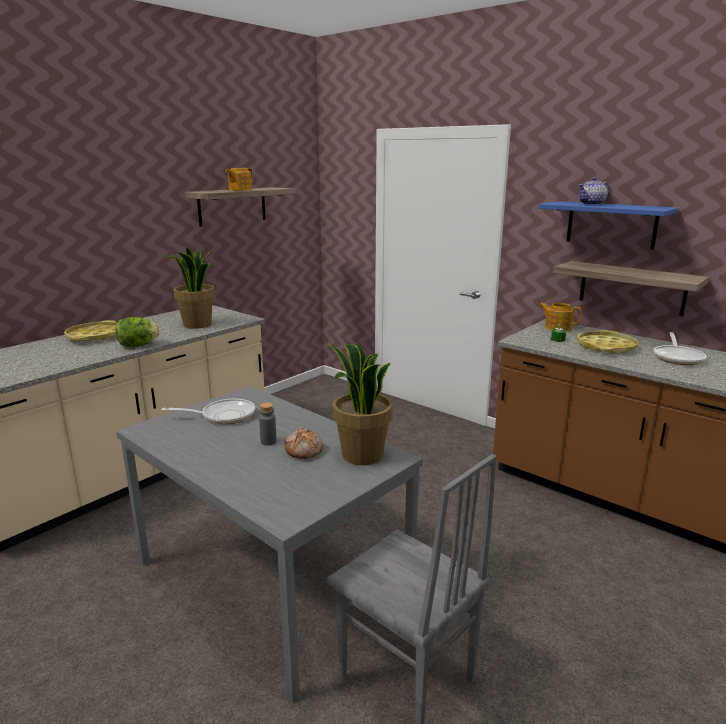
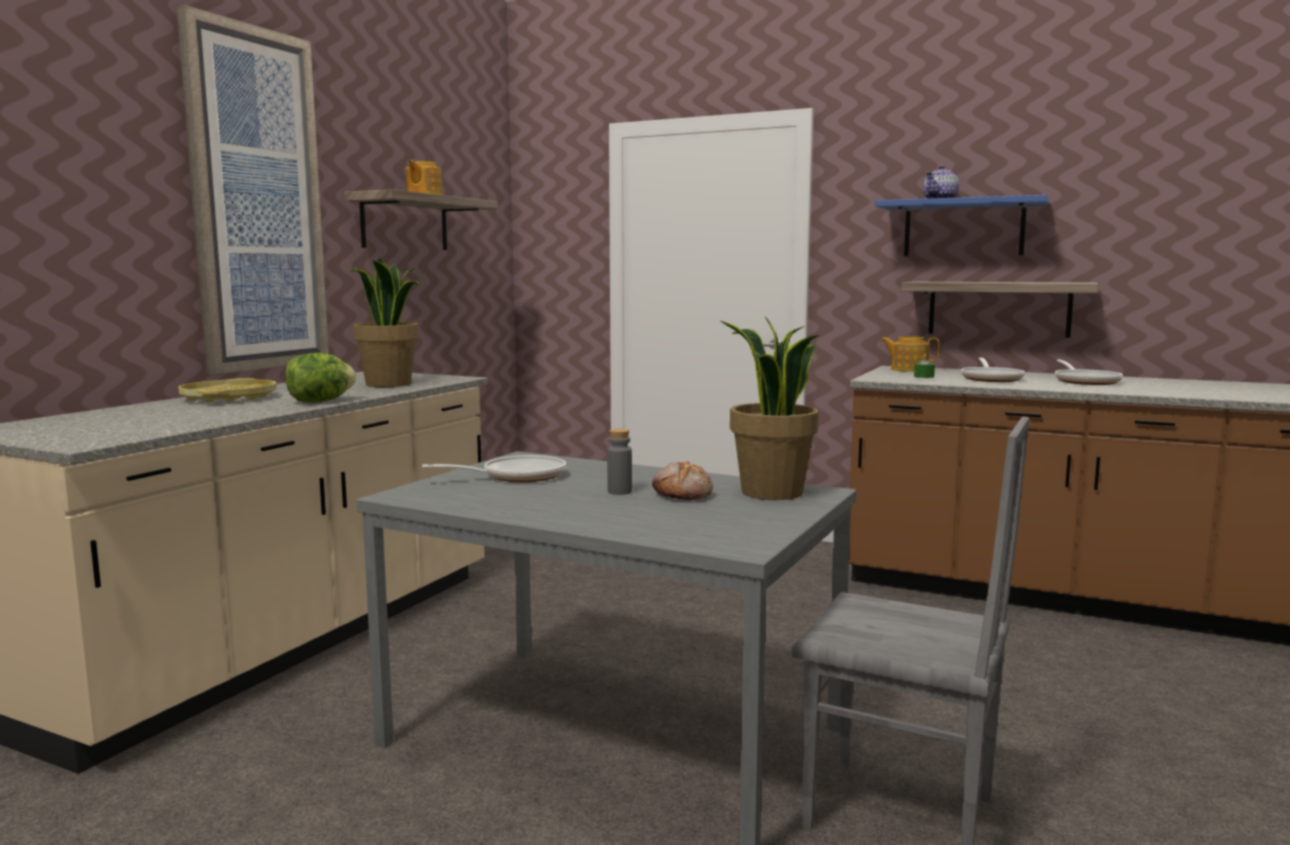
camera: 15 degrees left, 10 degrees down
(119, 207) = (256, 201): none -> picture
(606, 347) = (991, 378): yellow tray -> frying pan

